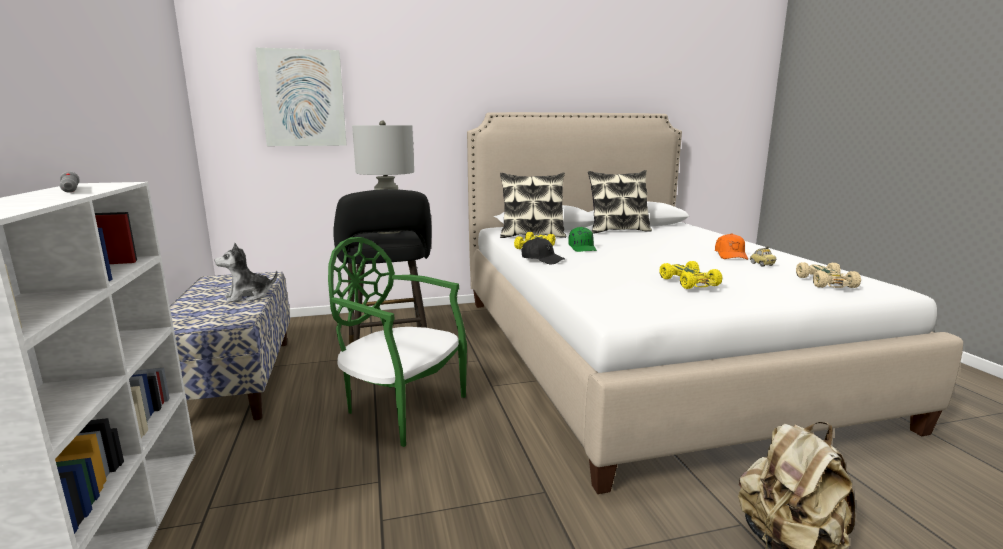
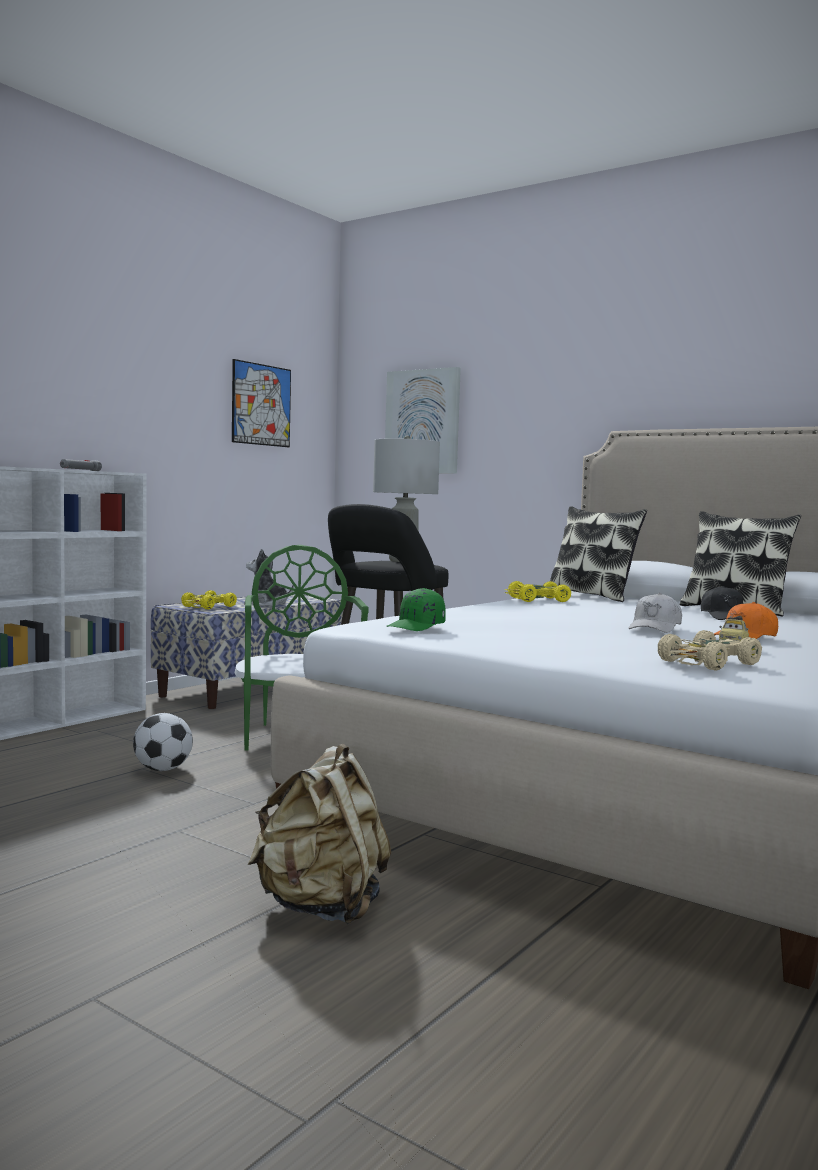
camera: 50 degrees right, 10 degrees down
(149, 79) = (261, 405): none -> picture
(401, 508) = (163, 769): none -> football
(542, 259) = (492, 603): black cap -> black cap (724, 617)
(583, 248) = (583, 606): green cap -> green cap (416, 626)
(687, 259) = (655, 628): none -> white cap
(690, 282) = (525, 629): yellow toy car -> yellow toy car (208, 607)

